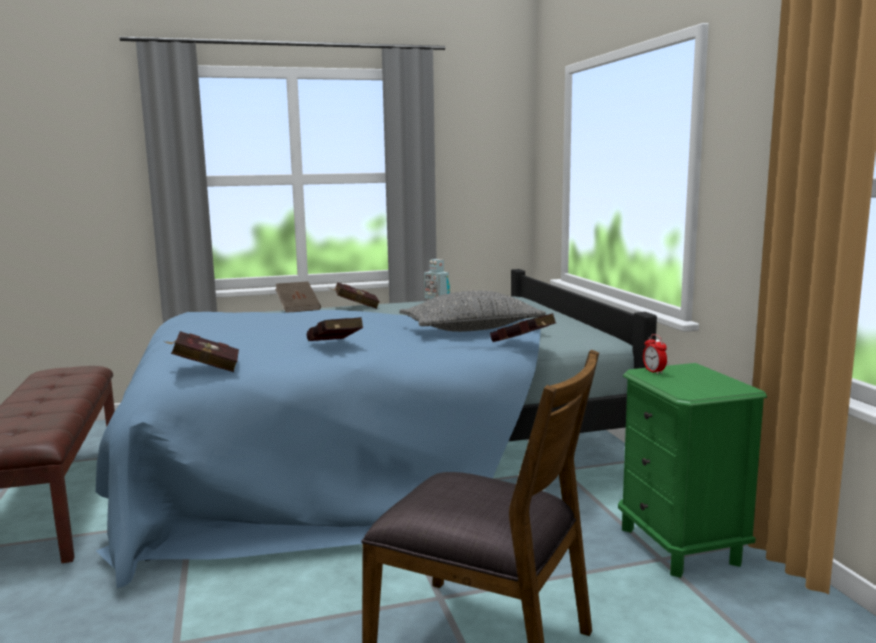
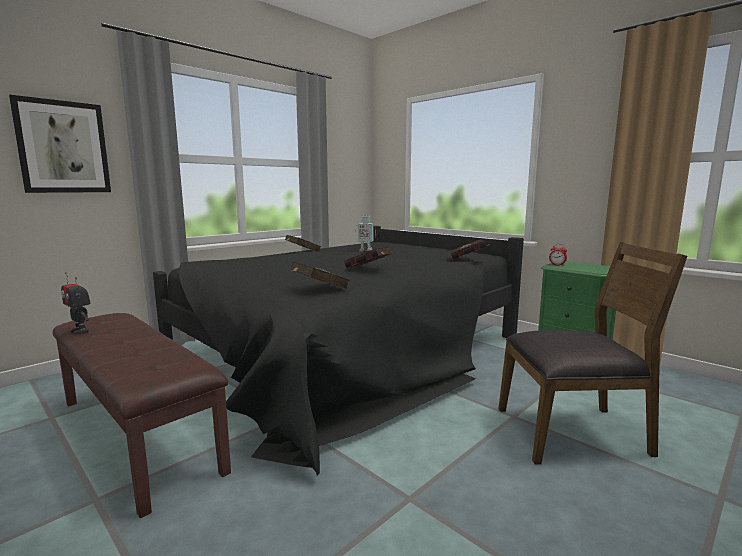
camera: 30 degrees left, 0 degrees up
(32, 382) = (80, 331): none -> toy robot
(86, 177) = (63, 147): none -> picture
(298, 308) = (262, 255): brown book -> none
(373, 459) = (350, 352): blue bed -> black bed
(471, 329) = (417, 255): grey pillow -> none

